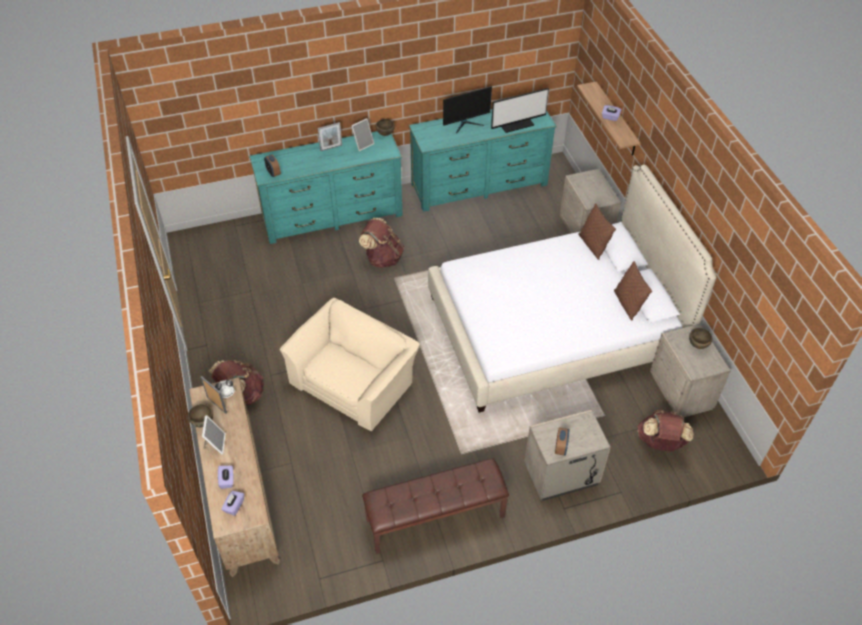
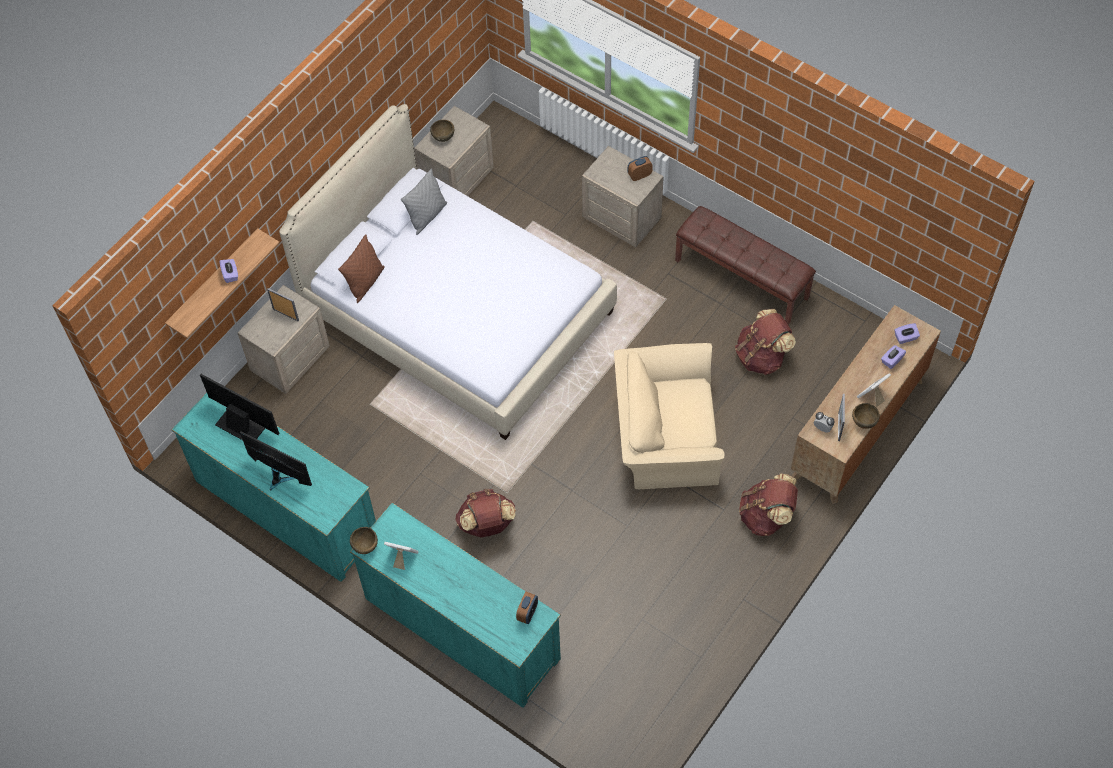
camera: 125 degrees left, 10 degrees up
(331, 148) = (435, 586): picture frame -> picture frame (286, 314)
(627, 304) = (427, 216): brown pillow -> grey pillow
(660, 442) = (527, 170): brown backpack -> brown backpack (761, 356)

